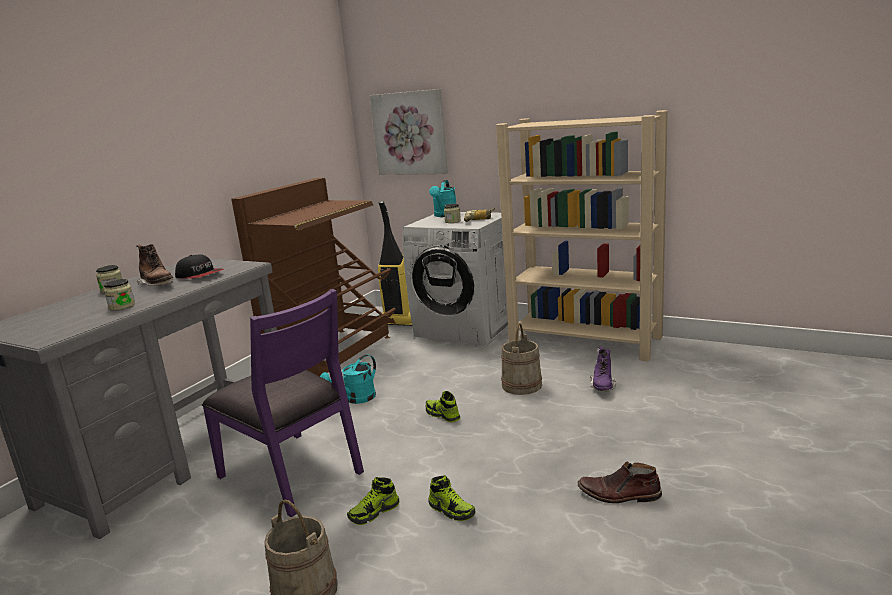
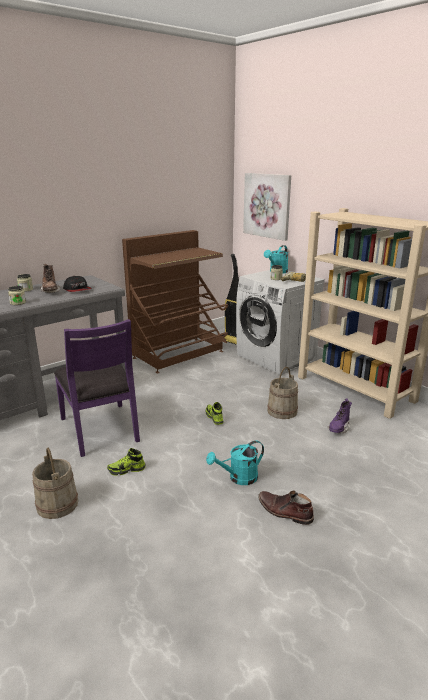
camera: 20 degrees right, 5 degrees up
(356, 399) = (170, 390): turquoise watering can -> turquoise watering can (238, 478)
(452, 510) = (171, 484): shoe -> none

